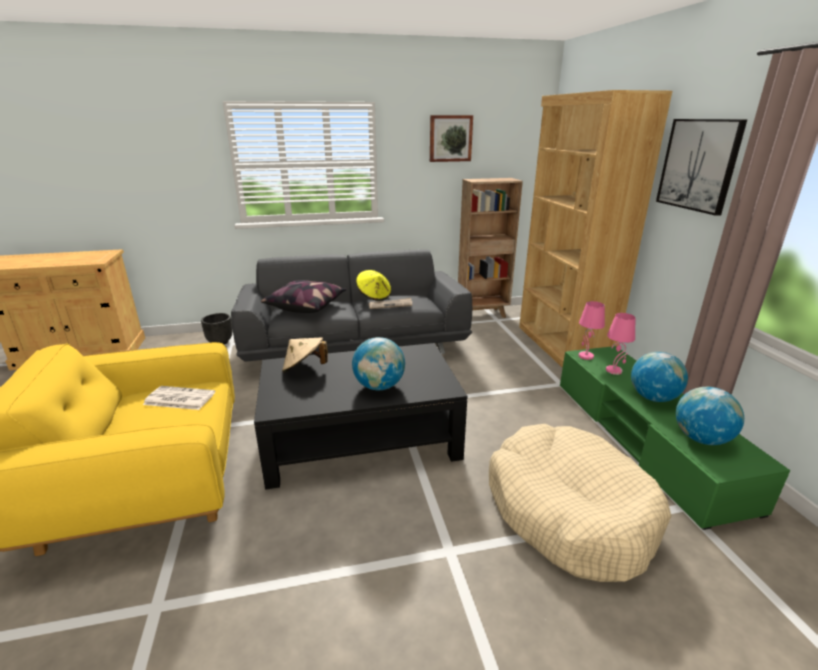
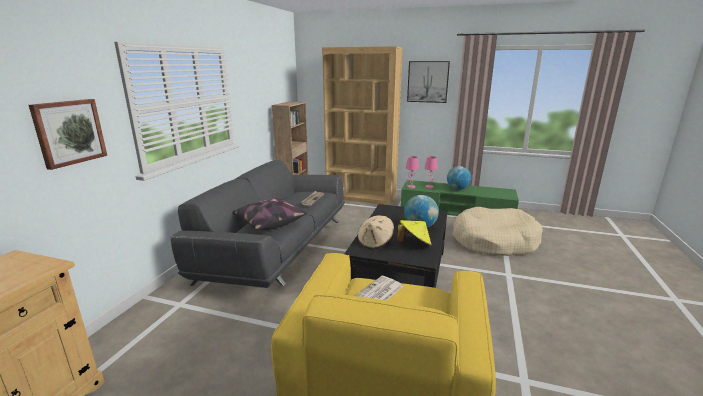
camera: 60 degrees left, 5 degrees down
(220, 342) = (165, 309): black planter -> none
(374, 296) = (287, 200): yellow hat -> yellow hat (414, 244)
(450, 138) = (260, 76): picture -> picture (69, 132)
(701, 438) = (491, 192): globe -> none

